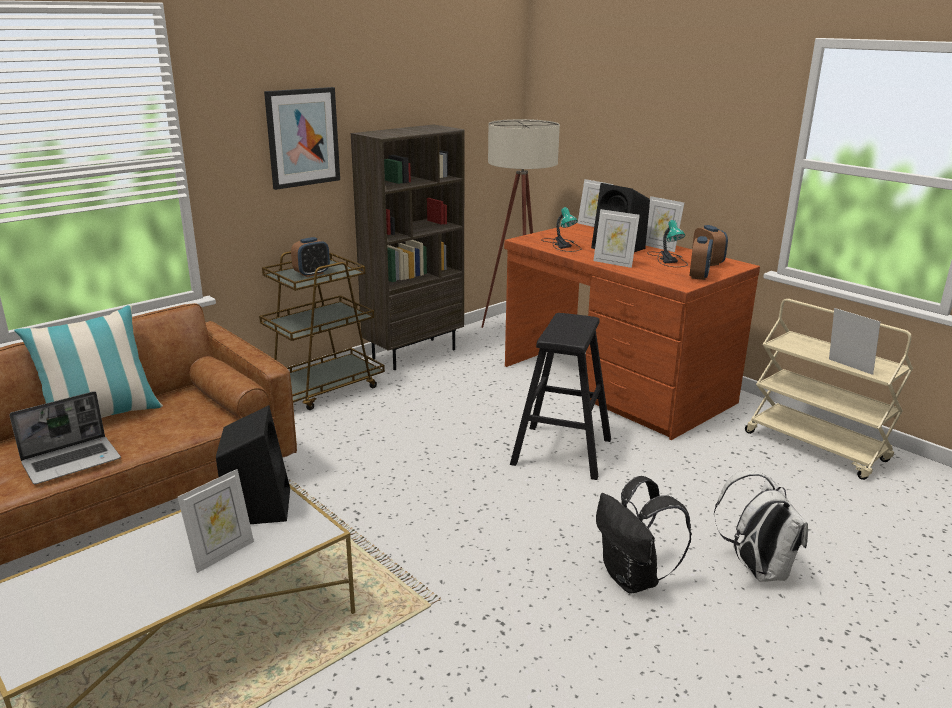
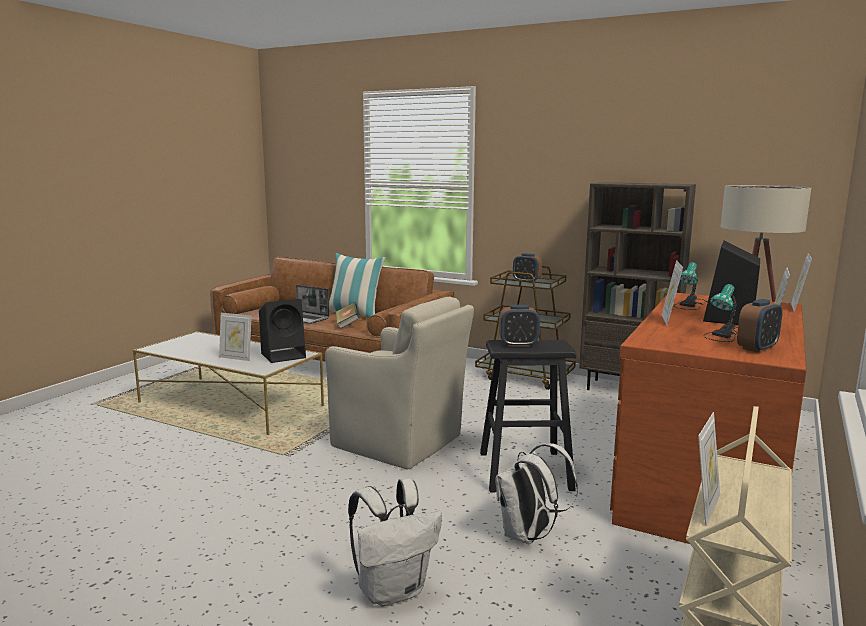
camera: 70 degrees right, 10 degrees down
(168, 430) = (347, 325): none -> book
(302, 137) = (560, 181): picture -> none
(452, 507) = (400, 442): none -> beige armchair
(633, 579) = (344, 524): black backpack -> none
(680, 481) = (528, 536): none -> white backpack
(699, 276) = (692, 347): alarm clock -> alarm clock (518, 345)

